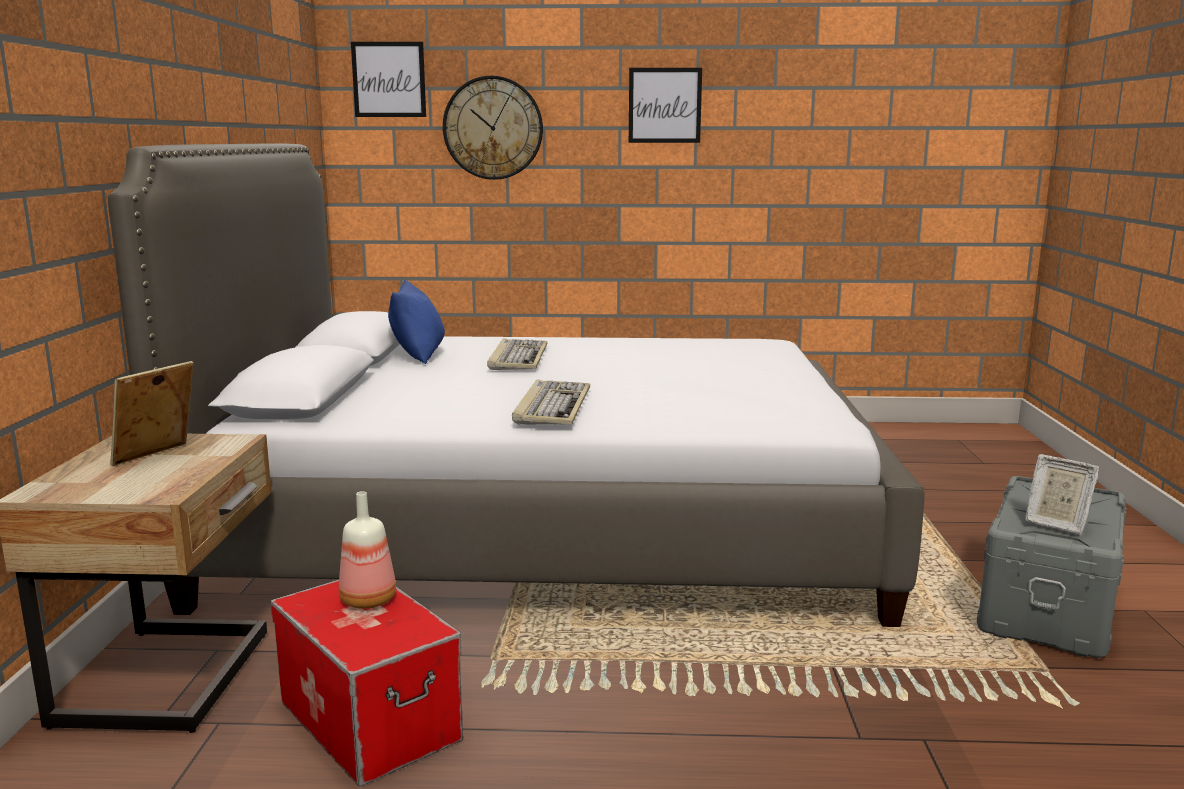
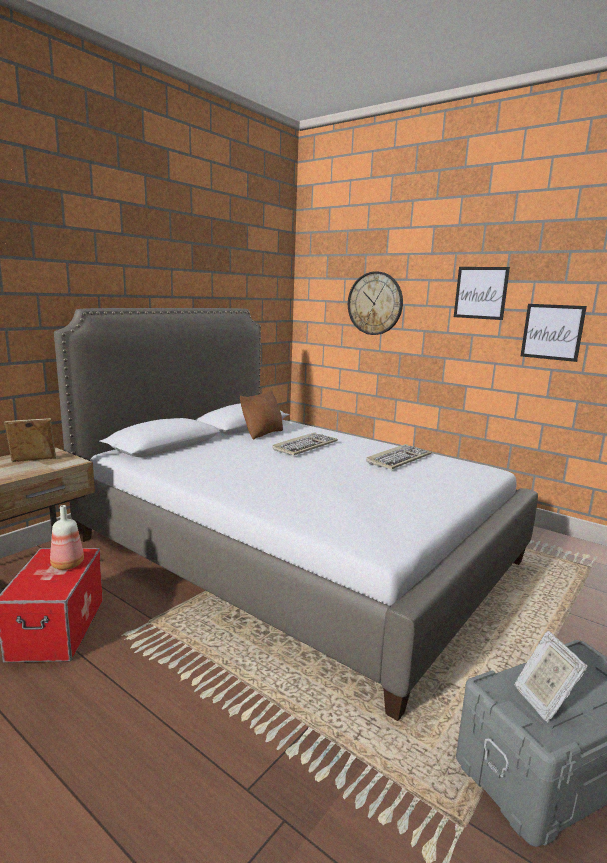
camera: 35 degrees right, 0 degrees up
(389, 79) = (325, 273): picture -> picture (552, 332)
(418, 356) = (262, 433): blue pillow -> brown pillow
(552, 407) = (249, 482): keyboard -> keyboard (399, 459)

